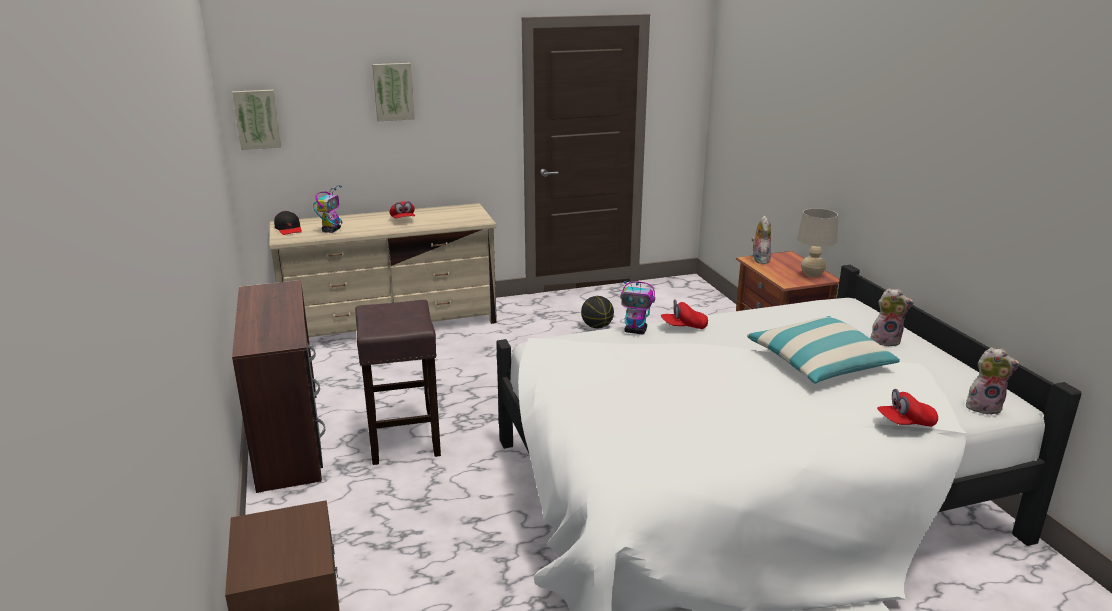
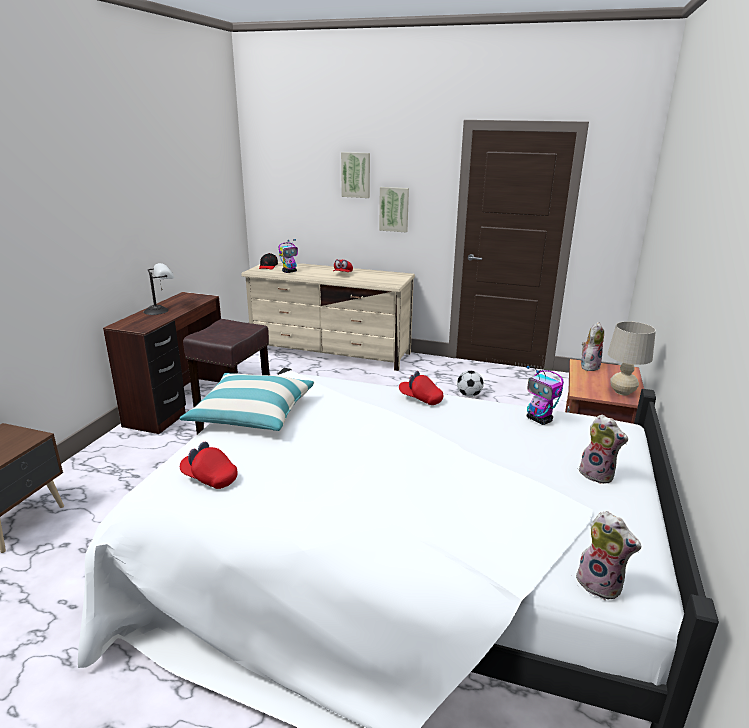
camera: 35 degrees right, 0 degrees up
(257, 119) = (265, 186): picture -> picture (394, 209)
(264, 315) = (161, 310): none -> table lamp
(597, 326) = (469, 395): basketball -> football
(636, 331) = (377, 390): toy robot -> toy robot (539, 420)
(819, 363) = (485, 468): pillow -> pillow (252, 414)
(905, 423) = (466, 557): red cap -> red cap (209, 478)

